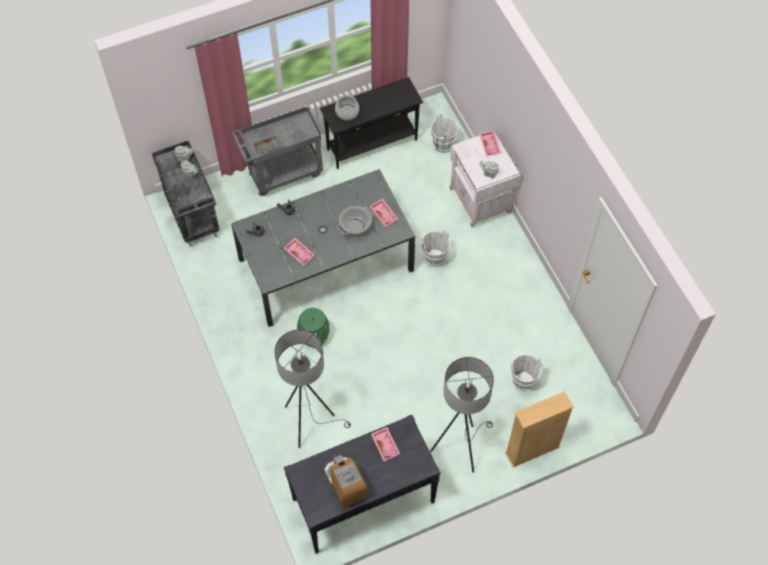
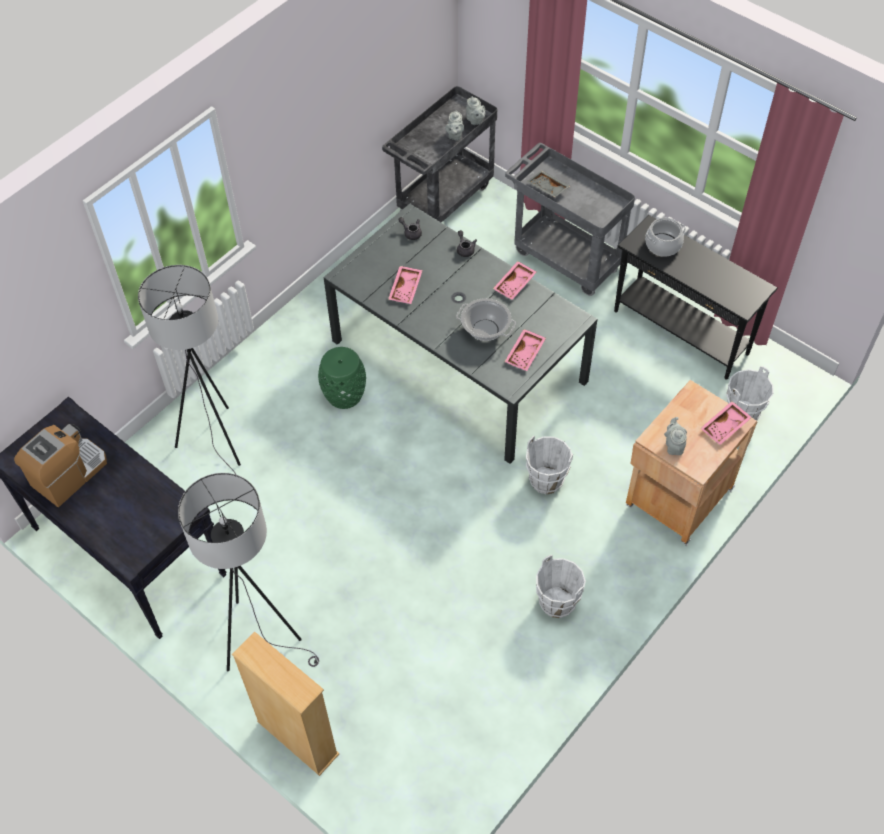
camera: 65 degrees right, 5 degrees down
(386, 445) = (146, 497): pink tray -> pink tray (515, 284)
(480, 202) = (677, 500): white cart -> brown cart
(523, 381) = (406, 680): white bucket -> white bucket (556, 603)

